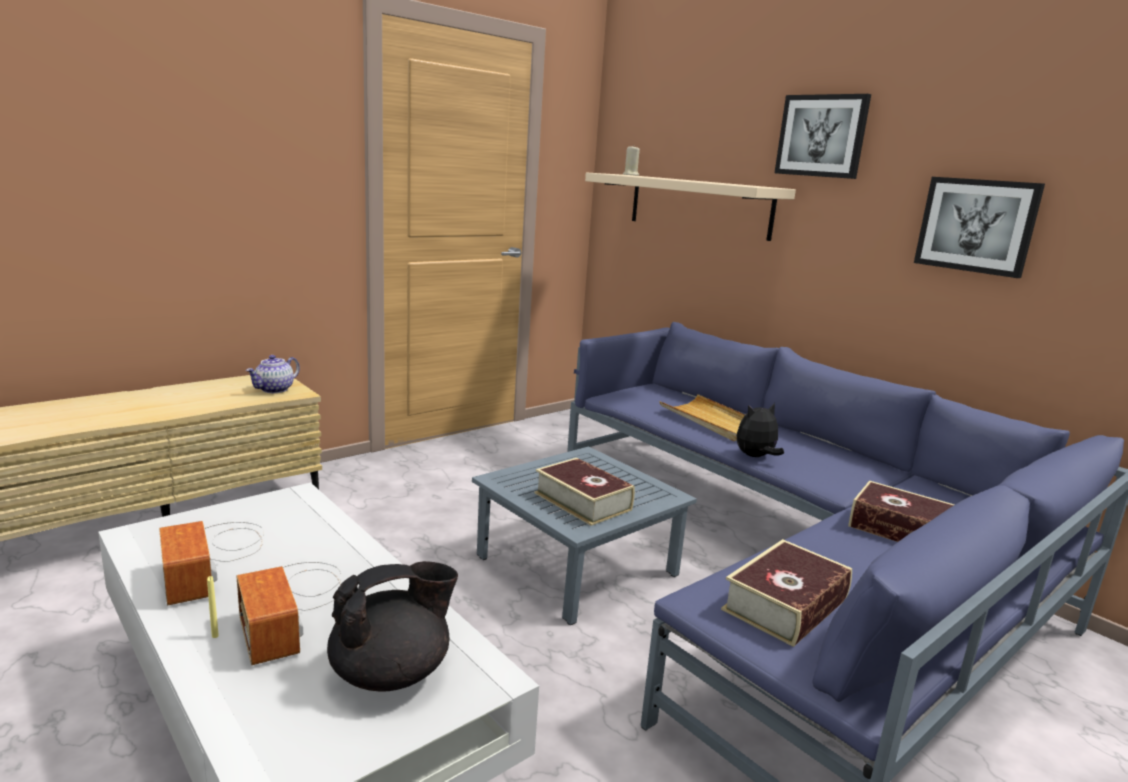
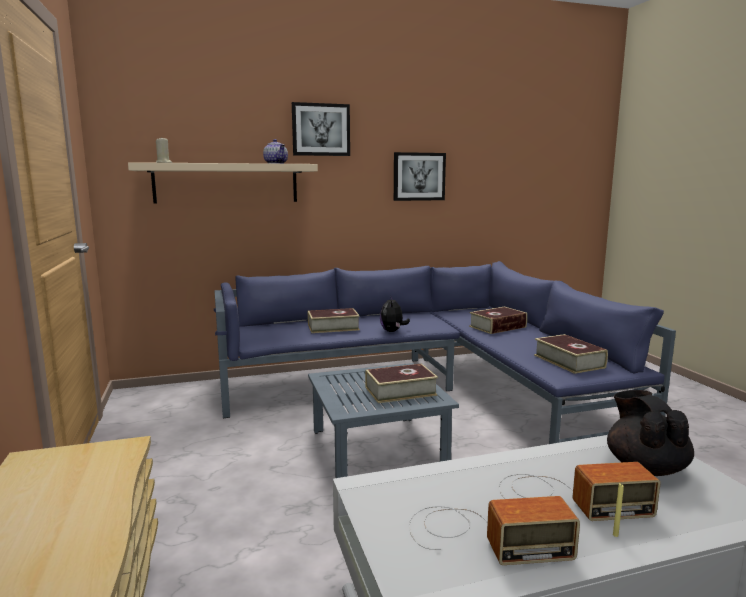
camera: 65 degrees left, 5 degrees down
(274, 389) = (91, 460): teapot -> teapot (276, 163)
(713, 421) = (333, 327): beige tray -> book

